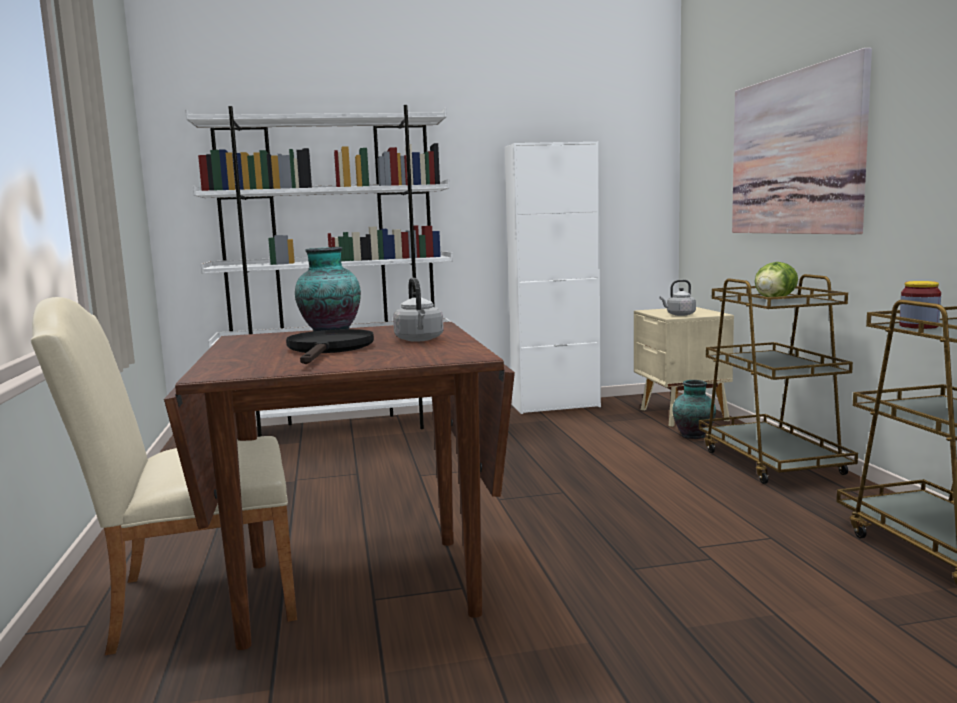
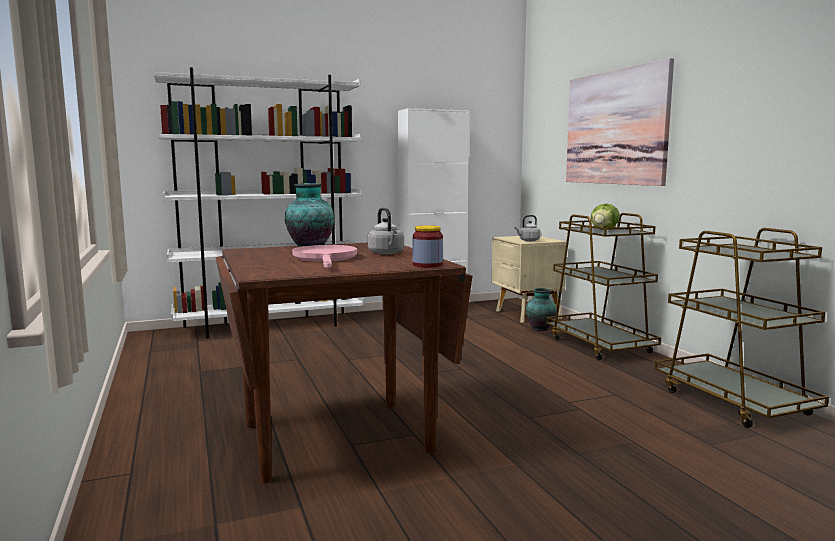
camera: 10 degrees left, 0 degrees up
(191, 600) = (208, 452): beige chair -> none
(329, 349) = (326, 259): black frying pan -> pink frying pan
(918, 326) = (713, 248): jar -> jar (427, 265)

